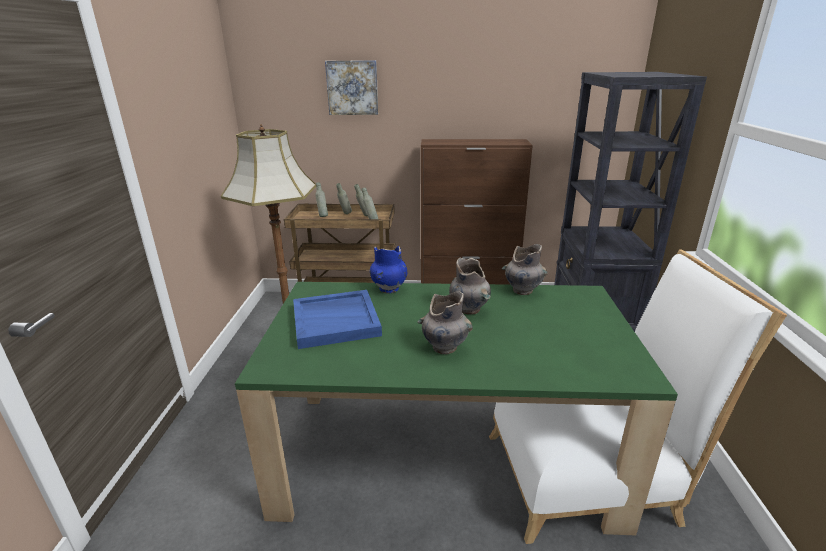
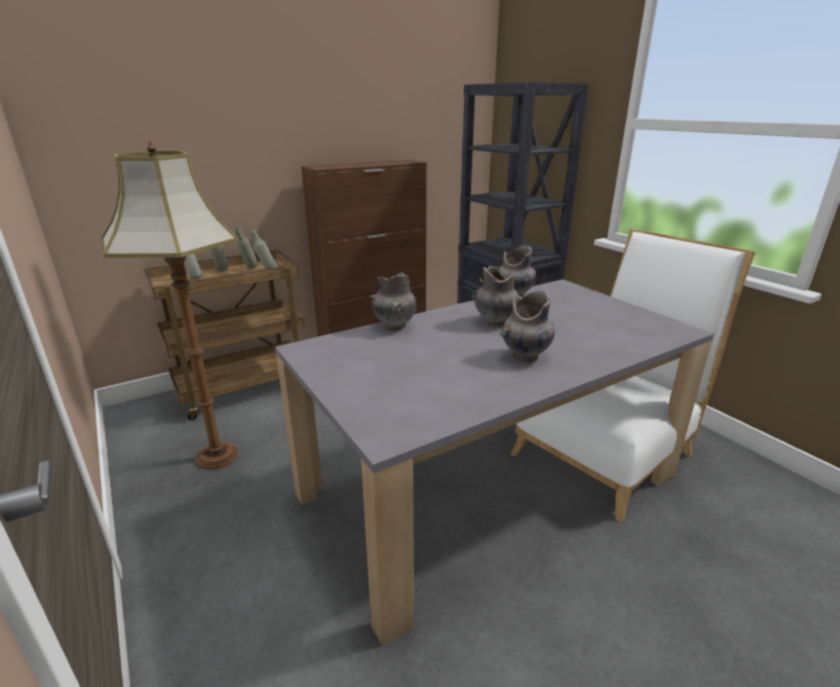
camera: 35 degrees left, 0 degrees up
(336, 321) = (388, 368): blue tray -> none
(352, 87) = (205, 102): picture -> none
(389, 289) = (394, 325): blue vase -> grey vase
(445, 451) = (488, 484): green dining table -> grey dining table

